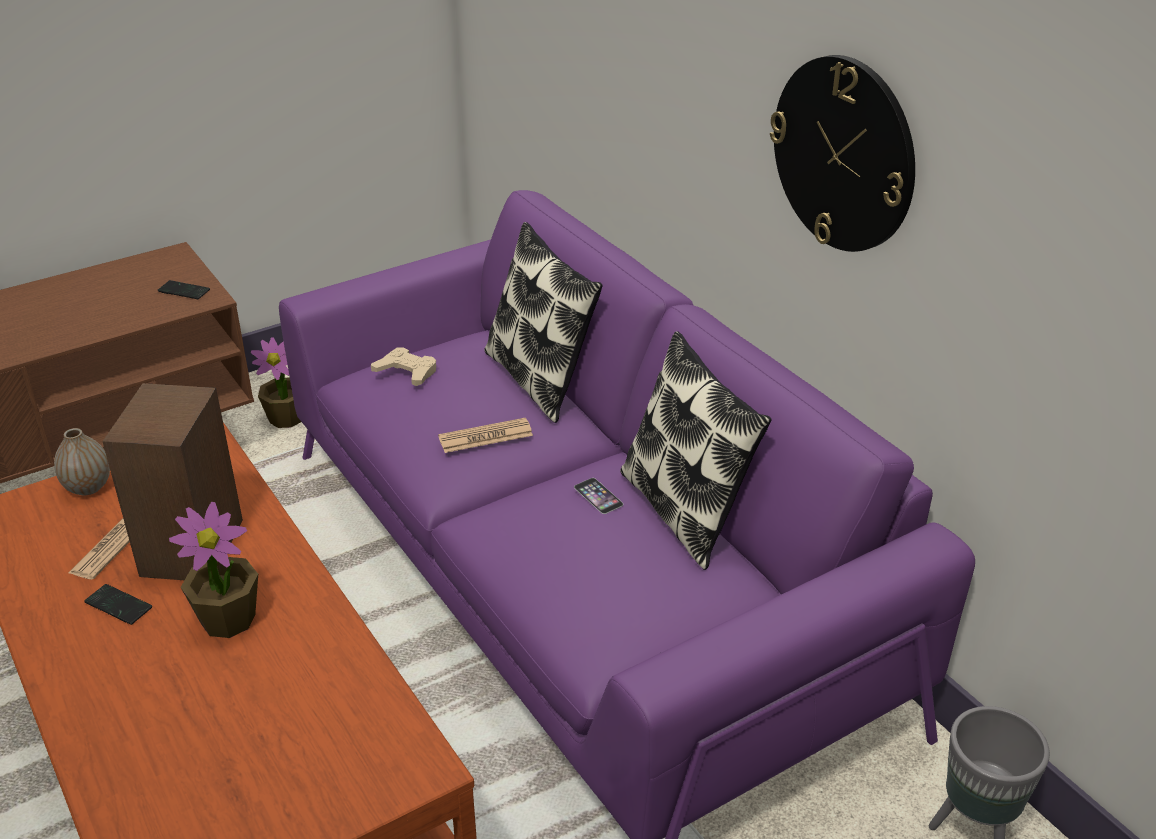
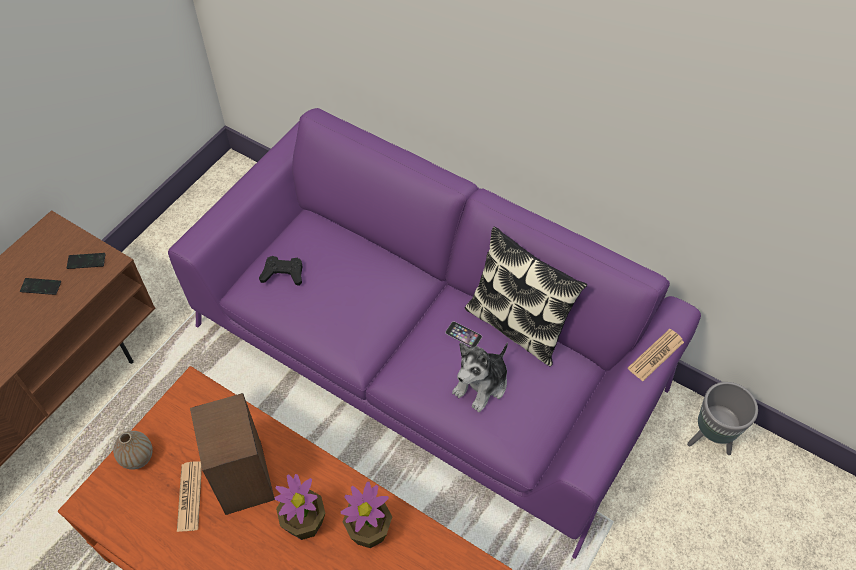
camera: 25 degrees left, 20 degrees up
(118, 606) = (228, 542): phone -> phone (41, 287)
(286, 418) = (162, 296): potted plant -> potted plant (369, 530)
(406, 372) = (283, 273): beige game controller -> black game controller
(485, 436) = (367, 311): newspaper -> newspaper (655, 355)
(540, 379) = (372, 247): pillow -> none
(586, 557) = (482, 384): none -> plush toy
(843, 154) = (593, 104): wall clock -> none

